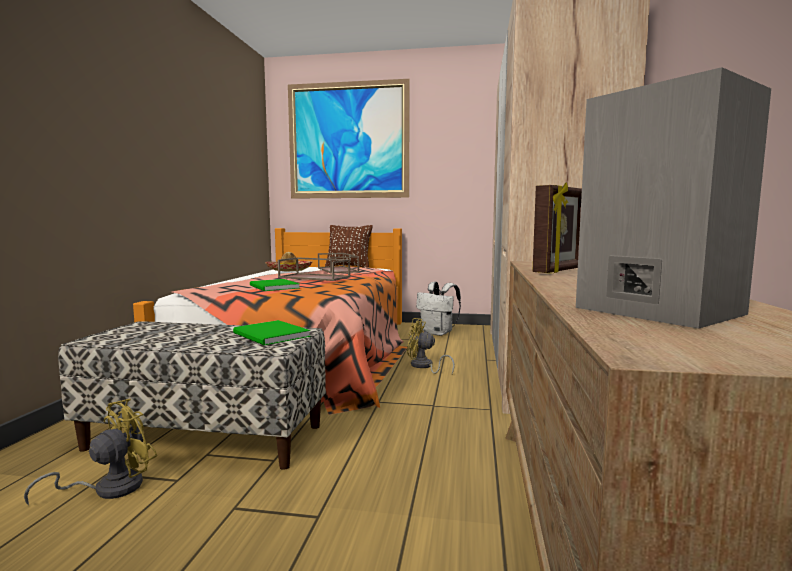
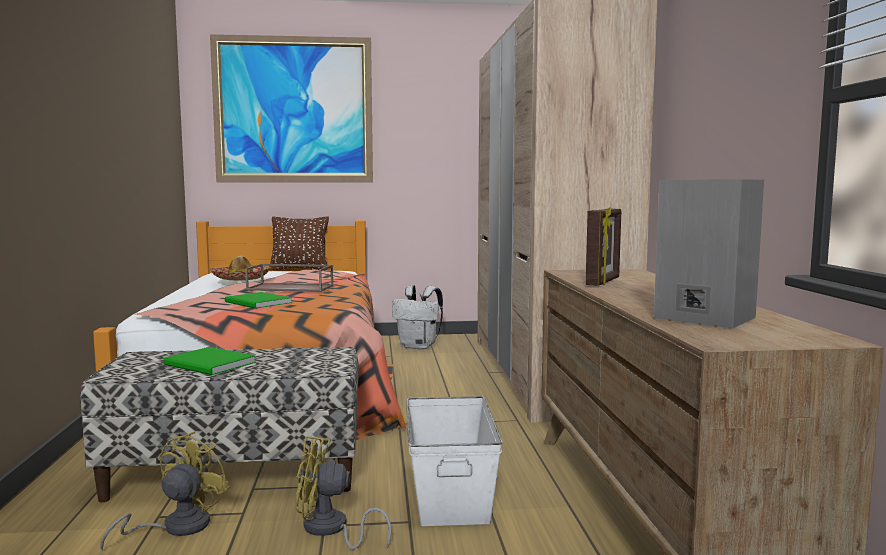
camera: 15 degrees left, 0 degrees up
(270, 335) = (310, 357): green book -> green book (210, 364)
(338, 270) = (302, 276): brown tray -> none
(382, 484) = (451, 491): none -> white storage box
(424, 366) = (425, 384): yellow fan -> yellow fan (330, 530)

